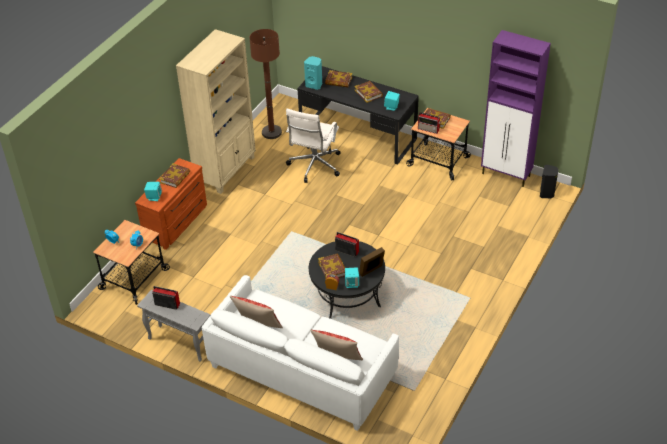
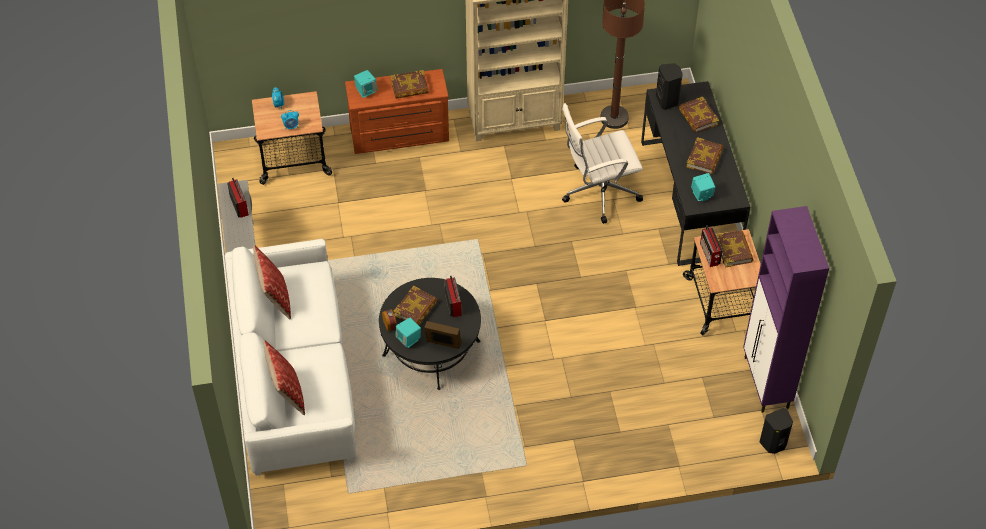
camera: 50 degrees right, 10 degrees up
(314, 85) = (667, 100): turquoise speaker -> black speaker

